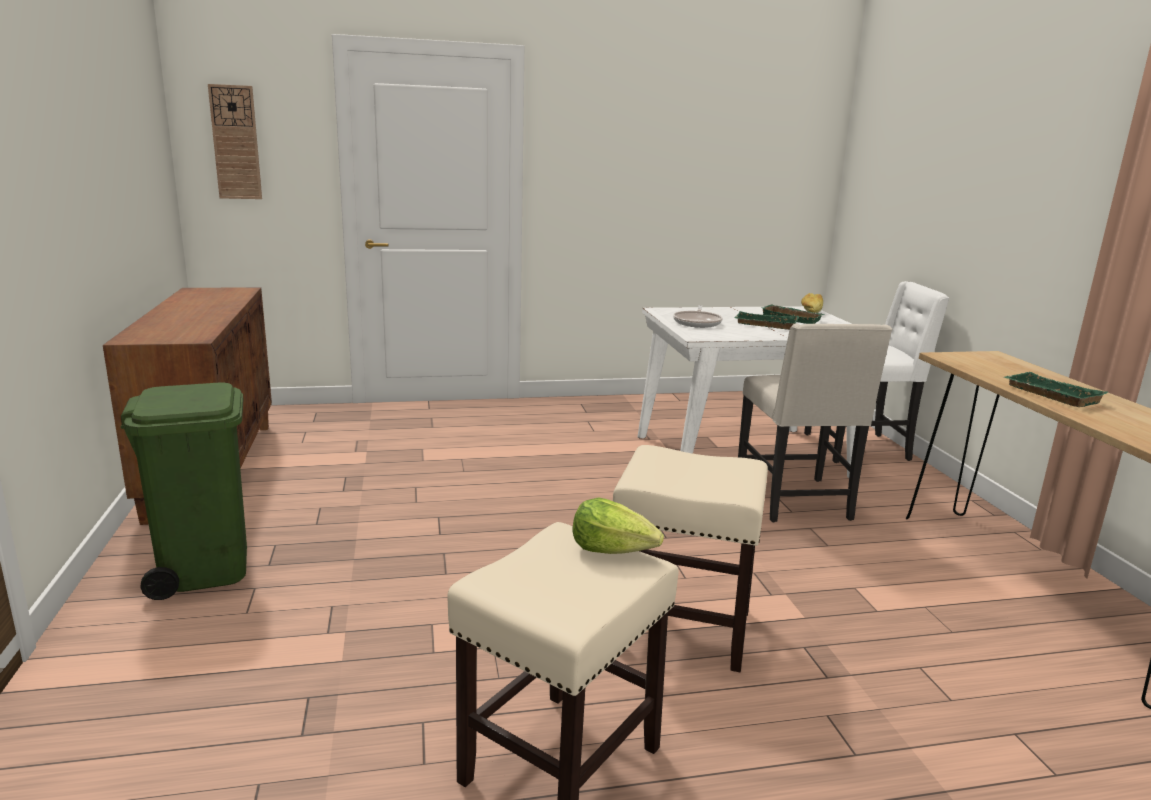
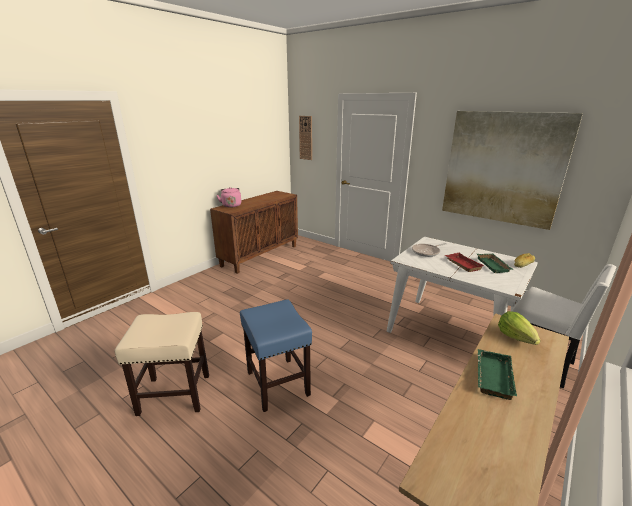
camera: 50 degrees right, 5 degrees up
(150, 328) = (231, 205): none -> pink kettle
(204, 567) = (211, 285): green trash can -> none
(613, 549) = (184, 329): lettuce -> lettuce (516, 337)
(679, 628) = (277, 382): beige stool -> blue stool
(687, 181) = (503, 168): none -> picture
(764, 325) = (461, 264): green tray -> red tray
(795, 501) = (432, 367): beige chair -> none

